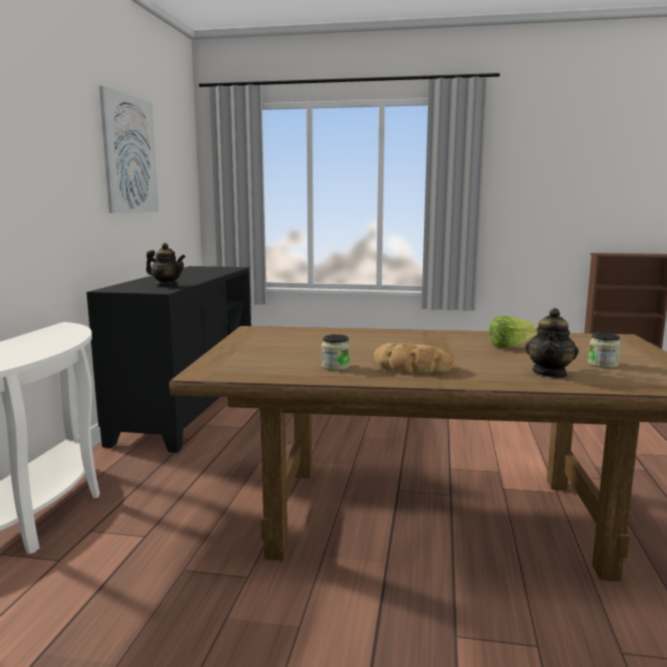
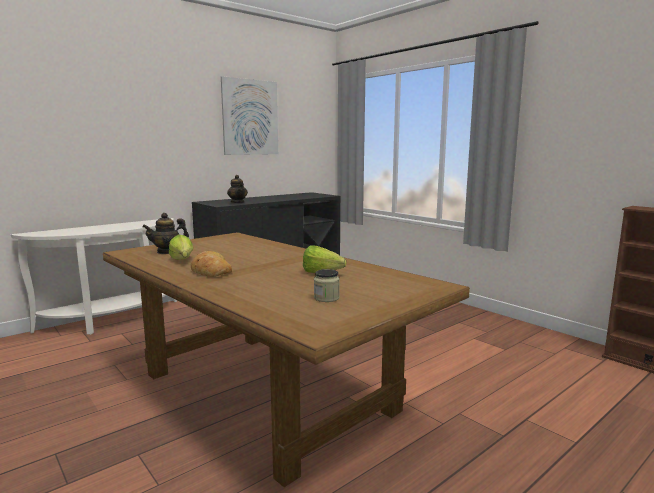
camera: 40 degrees right, 0 degrees up
(335, 366) = (182, 261): jar -> lettuce
(550, 373) = (265, 293): teapot -> teapot (167, 252)

